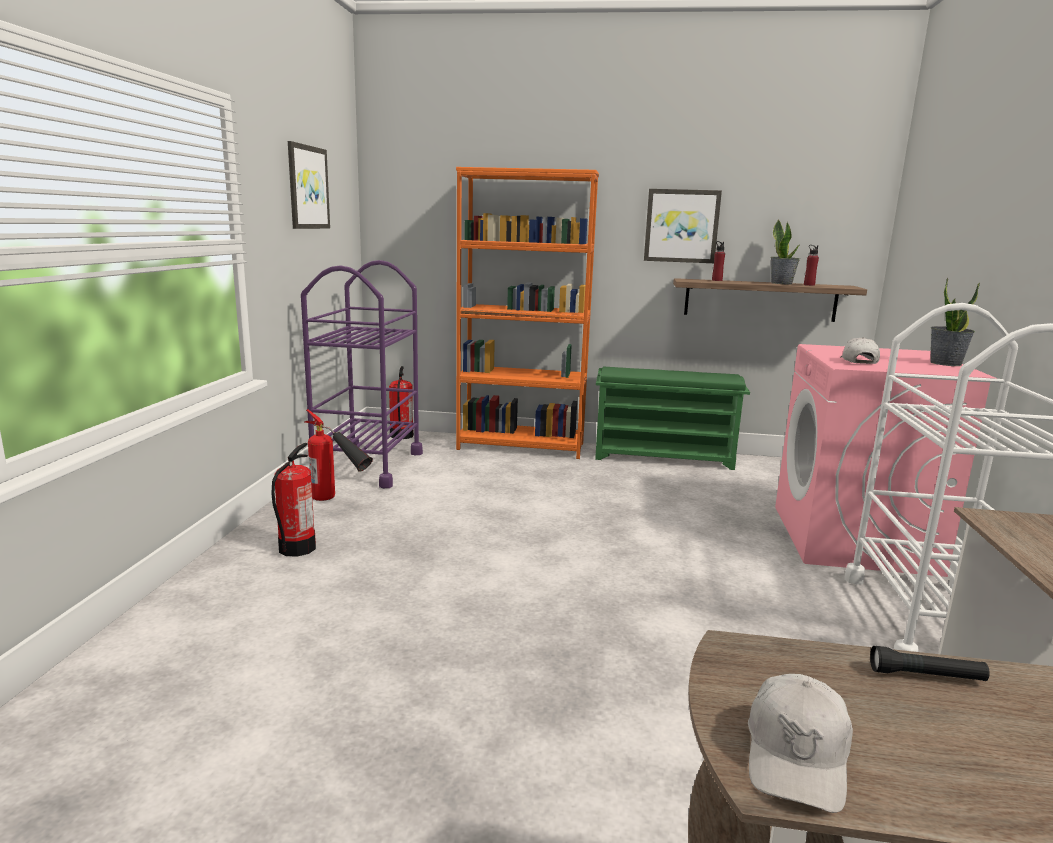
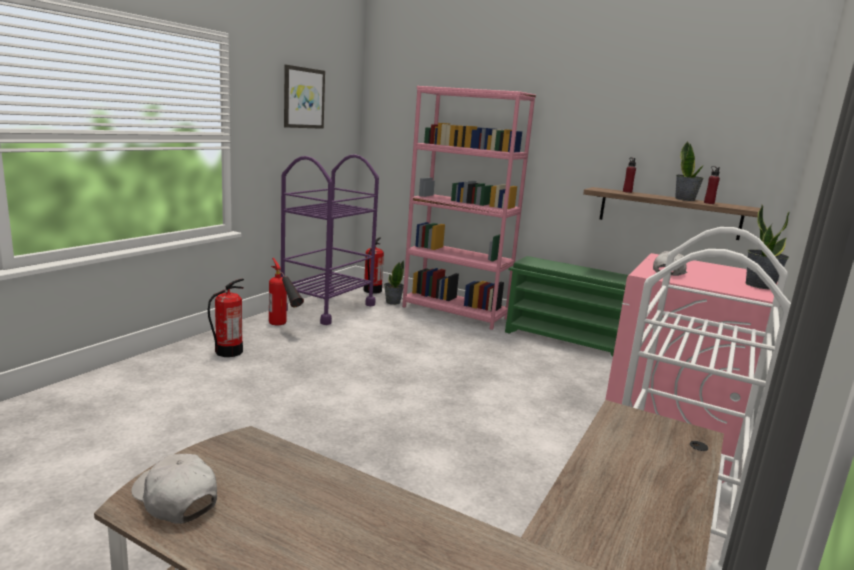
camera: 20 degrees right, 0 degrees up
(439, 446) = (392, 302): none -> potted plant
(521, 446) = (455, 312): orange bookcase -> pink bookcase
(681, 226) = (602, 142): picture -> none
(797, 755) = (175, 498): white cap -> white cap turned 90 degrees clockwise
(926, 675) = (344, 487): black flashlight -> none

